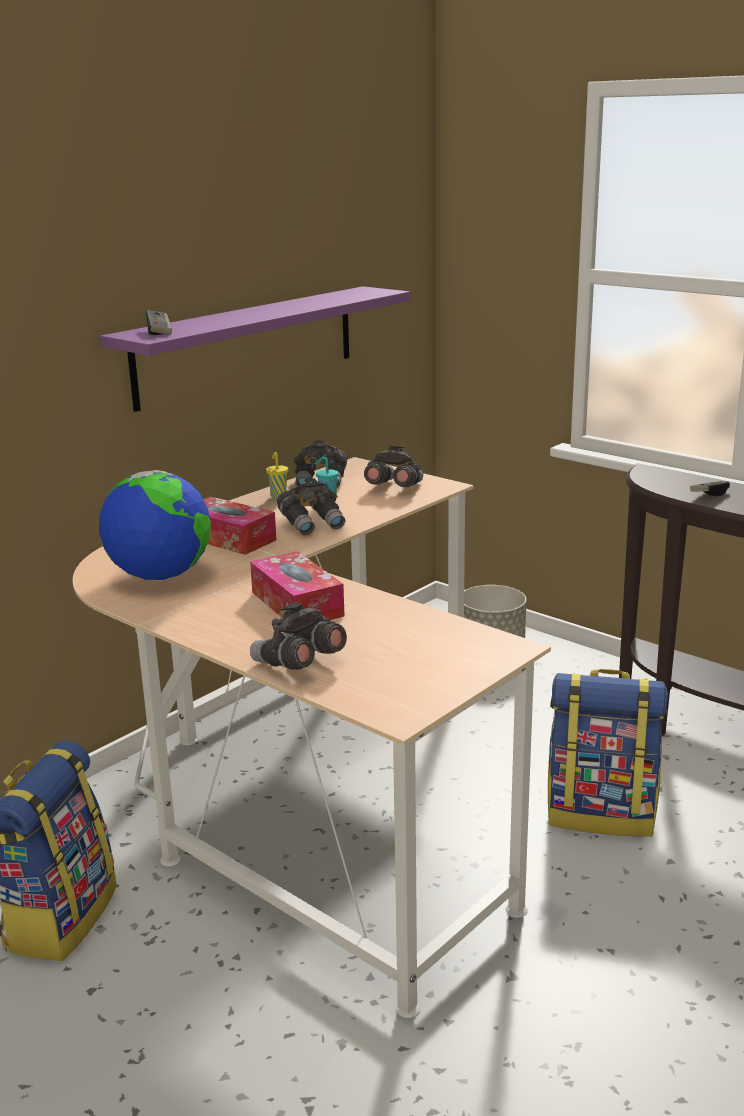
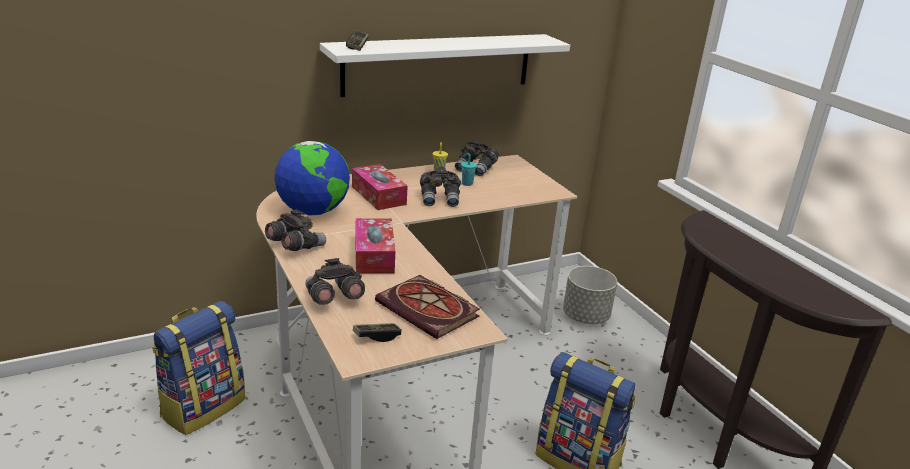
camera: 20 degrees right, 5 degrees up
(248, 345) = (438, 64): purple shelf -> white shelf
(394, 488) = (520, 185): grey binoculars -> grey binoculars (295, 246)
(431, 643) = (430, 310): none -> book
(708, 494) = (732, 250): game controller -> game controller (377, 337)

